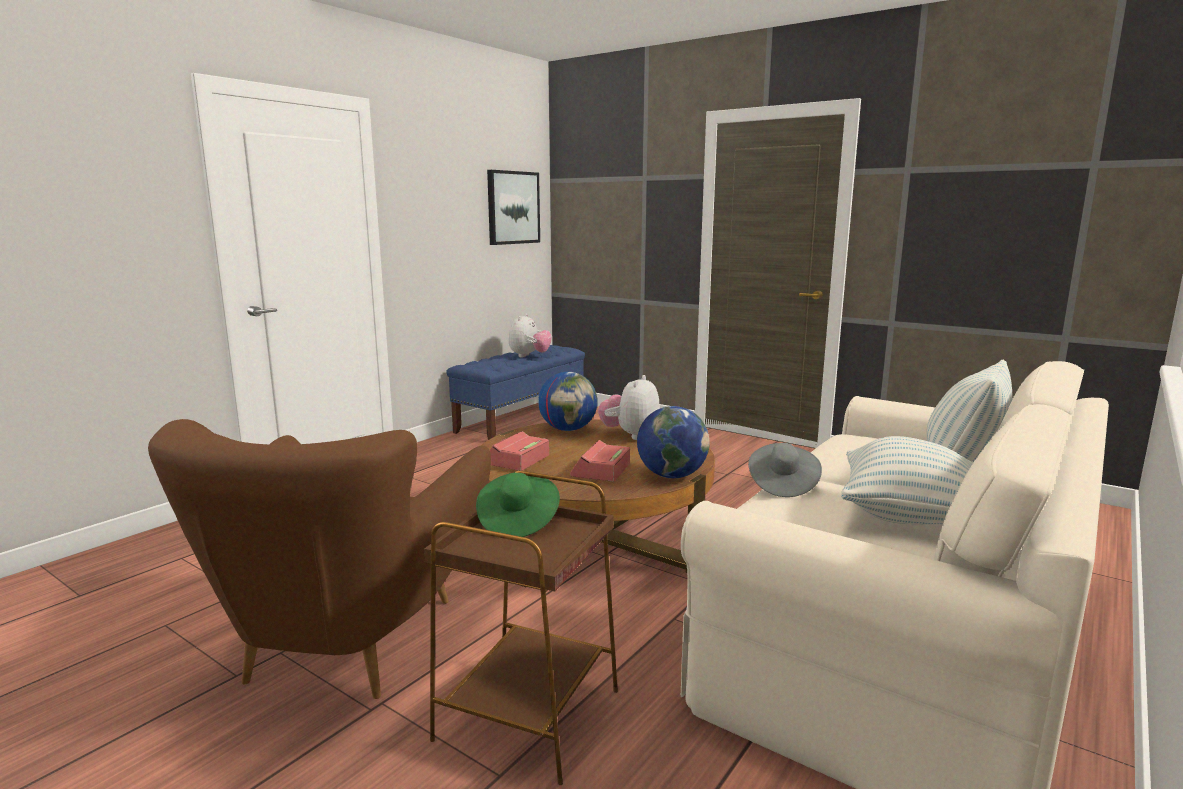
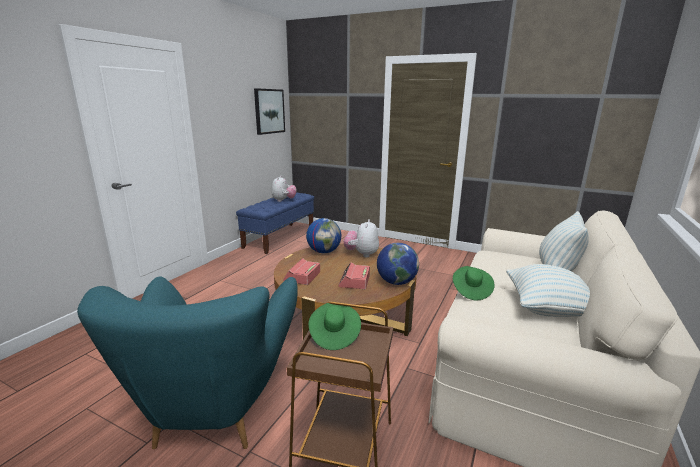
camera: 10 degrees left, 5 degrees up
(349, 642) = (216, 407): brown armchair -> turquoise armchair
(782, 485) = (471, 291): grey hat -> green hat

